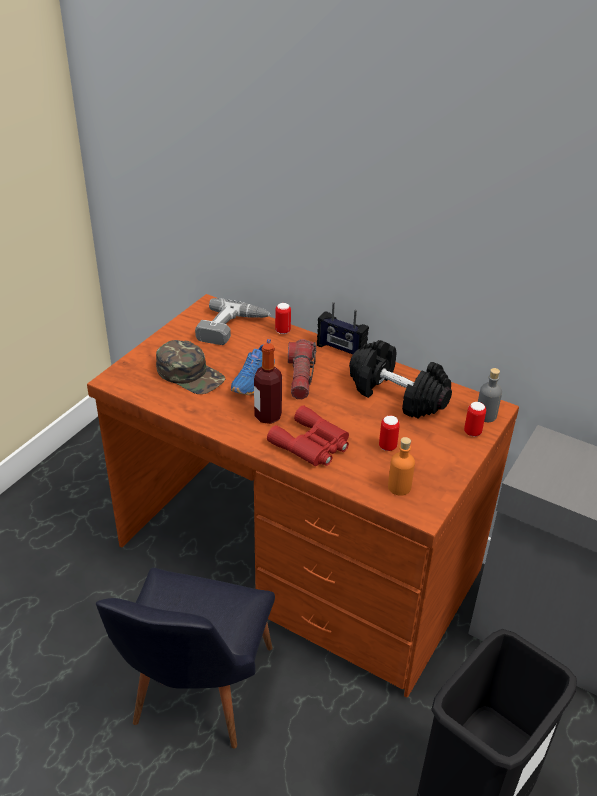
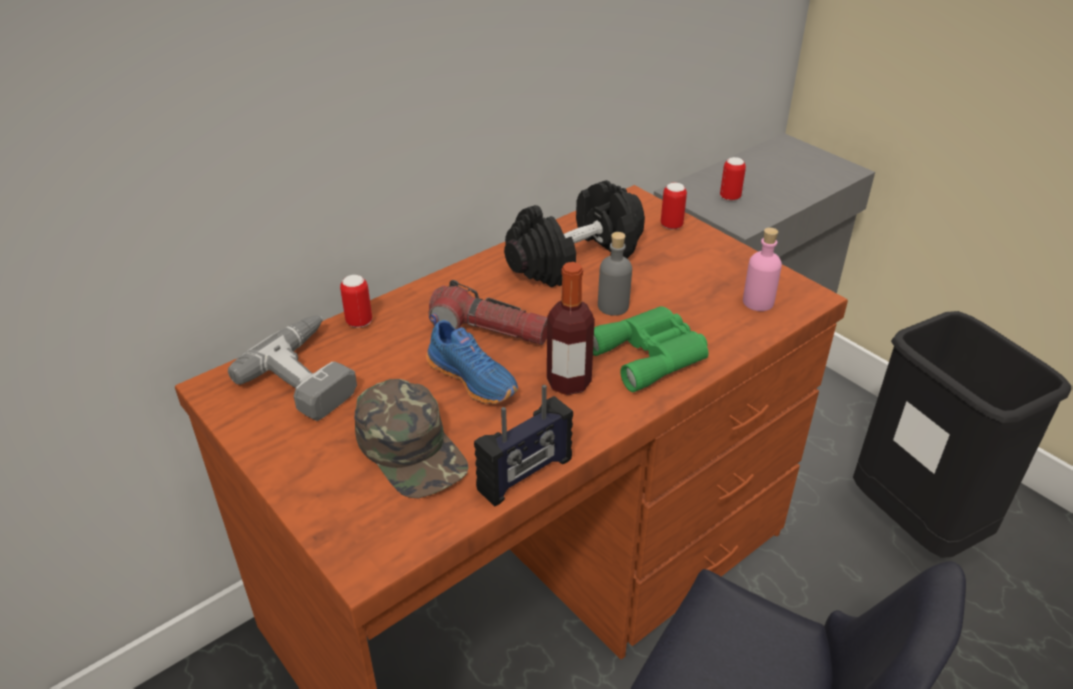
camera: 70 degrees left, 0 degrees up
(190, 374) = (412, 449): green cap -> green cap turned 90 degrees clockwise
(312, 445) = (652, 354): red binoculars -> green binoculars
(341, 350) = (447, 280): radio -> radio (526, 475)
(387, 446) = (677, 292): can -> can (730, 197)
(399, 487) = (758, 302): orange bottle -> pink bottle
(486, 415) = (644, 209): grey bottle -> grey bottle (613, 306)

